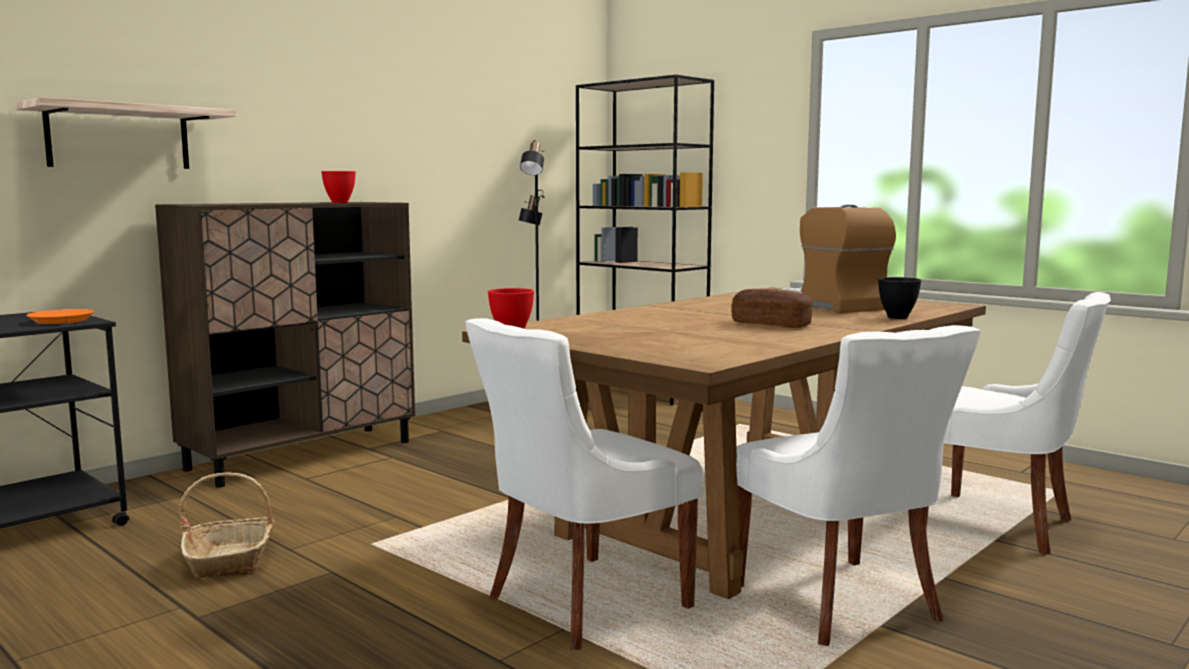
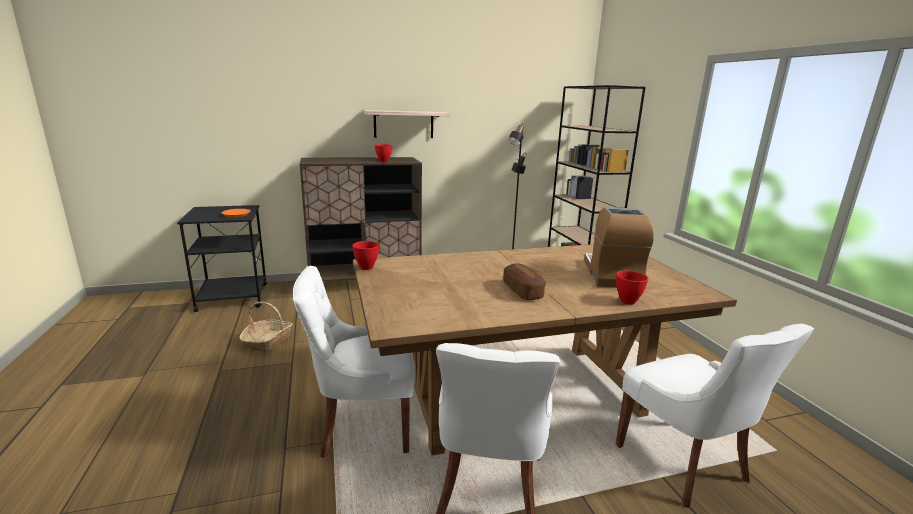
camera: 30 degrees right, 10 degrees up
(119, 138) = (284, 125): shelf -> shelf (403, 124)
(898, 317) = (628, 302): black bowl -> red bowl

